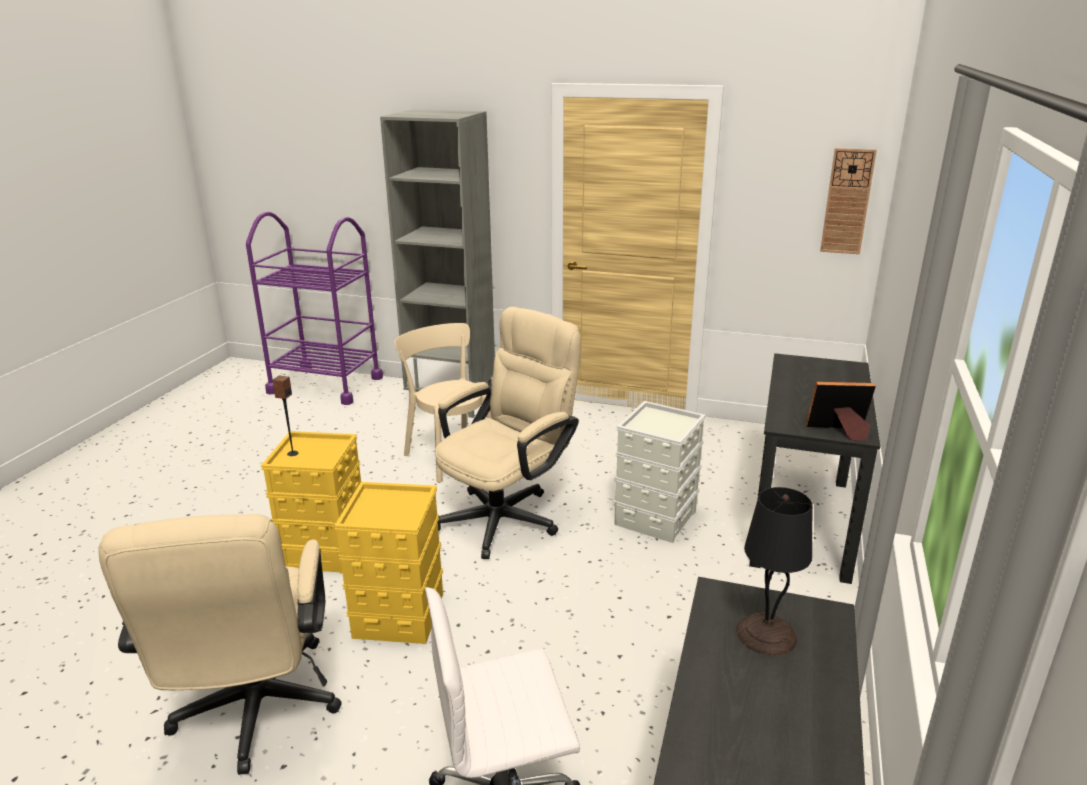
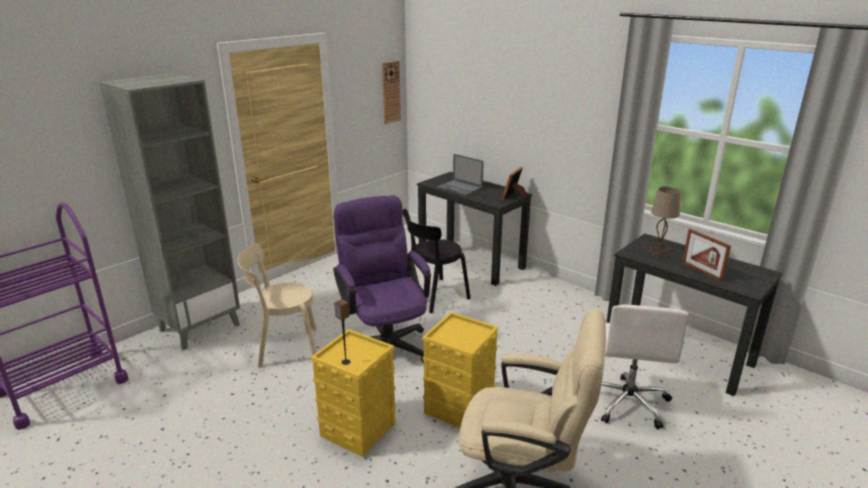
camera: 65 degrees left, 0 degrees up
(507, 515) = (385, 342): beige office chair -> purple office chair
(655, 517) = (433, 296): grey storage box -> black chair
(721, 712) = (701, 271): none -> picture frame
(765, 633) = (657, 252): black table lamp -> beige table lamp
(804, 384) = (460, 188): none -> laptop

